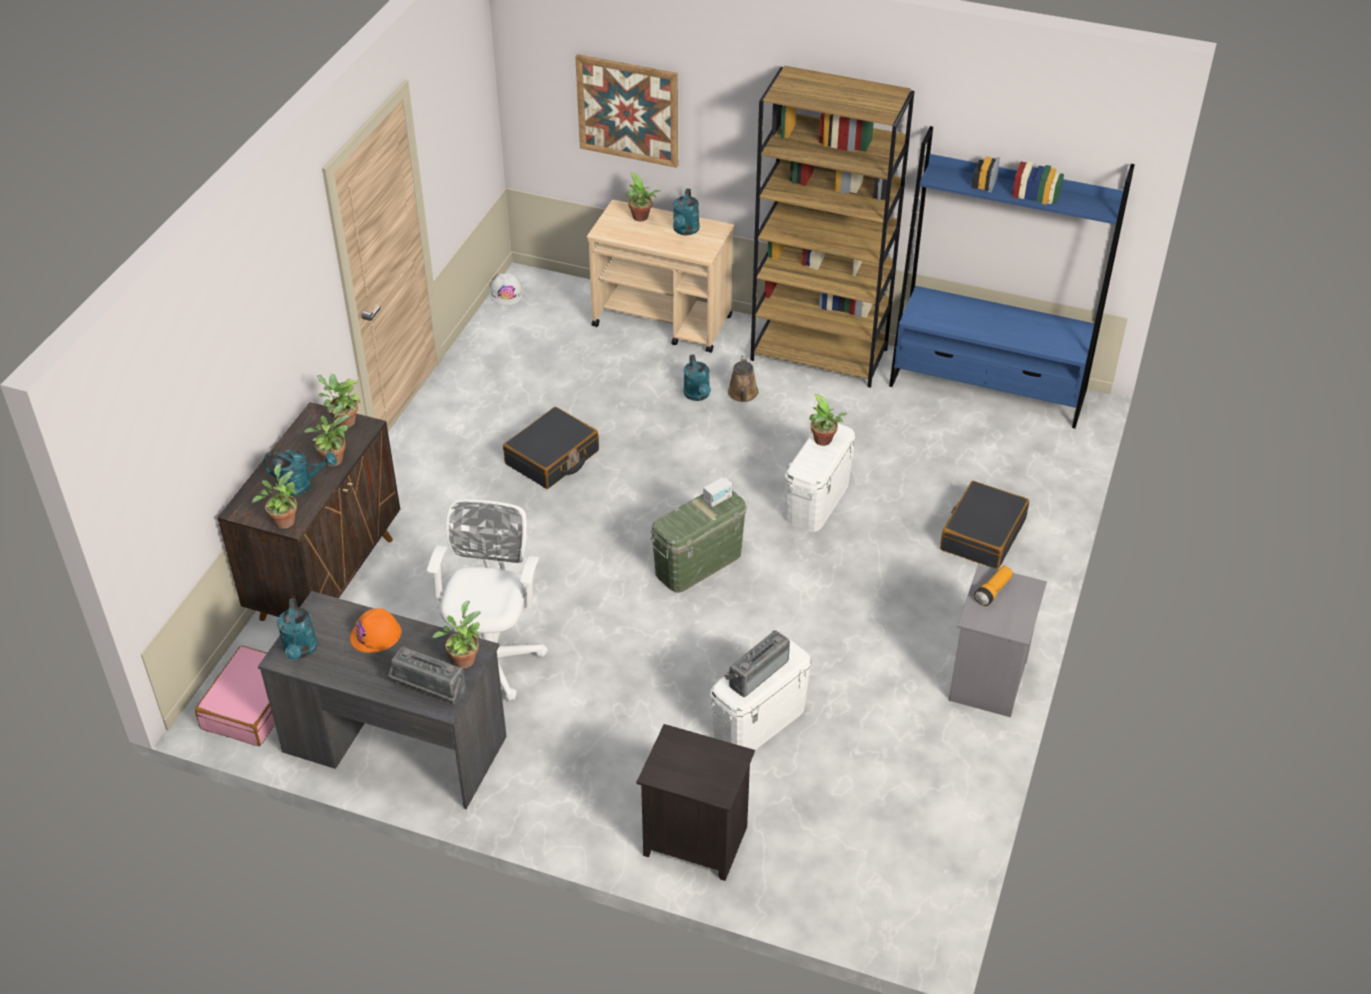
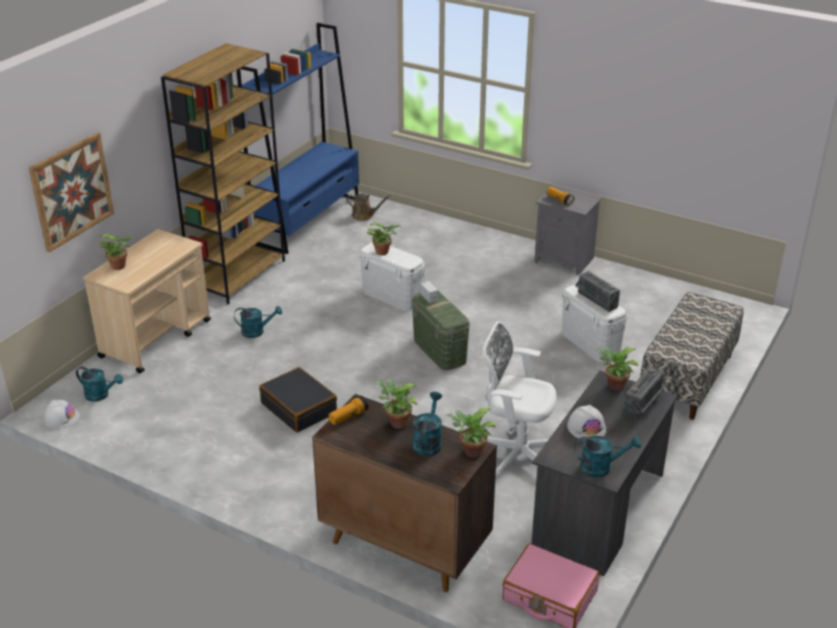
camera: 80 degrees left, 10 degrees down
(343, 421) = (348, 417): potted plant -> flashlight
(376, 635) = (586, 427): orange hard hat -> white hard hat
(685, 230) = (152, 249): turquoise watering can -> turquoise watering can (101, 395)
(693, 842) = (687, 379): black nightstand -> bench
(743, 394) = (266, 312): brown watering can -> brown watering can (364, 216)
(982, 534) = (443, 243): black suitcase -> none

